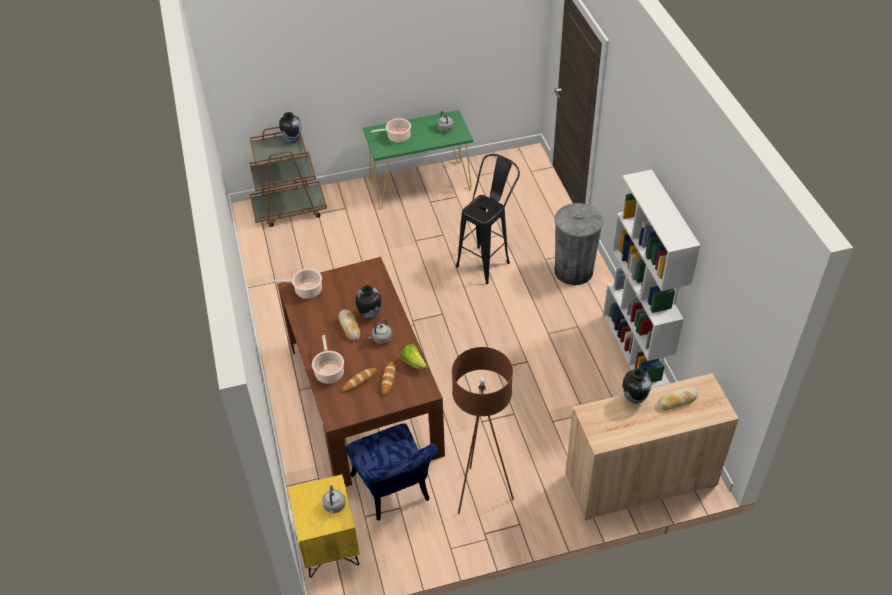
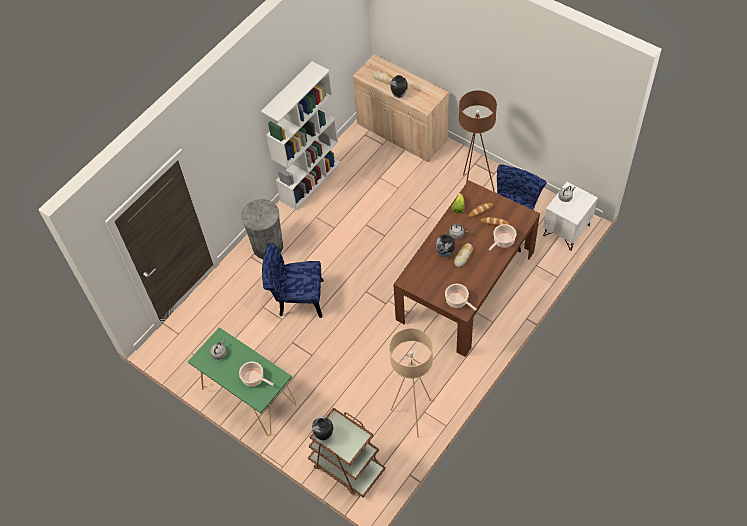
camera: 125 degrees left, 10 degrees up
(280, 272) = (413, 415): none -> beige floor lamp
(328, 546) = (566, 231): yellow nightstand -> white nightstand
(487, 260) = (296, 299): black stool -> blue chair

